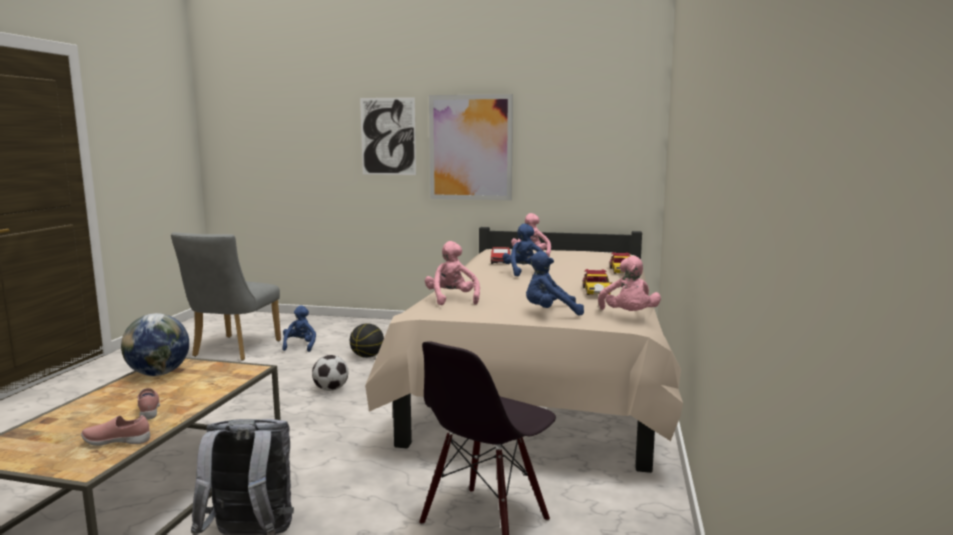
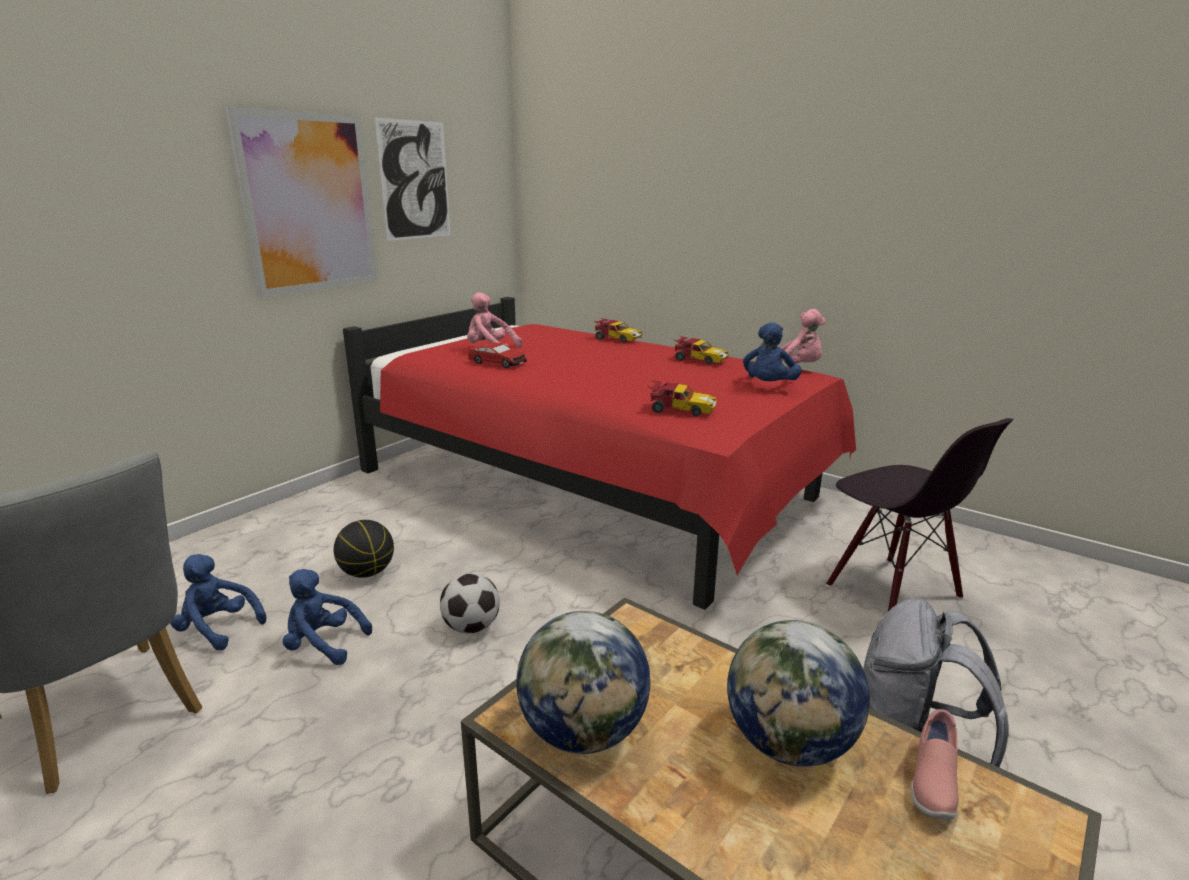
camera: 65 degrees left, 10 degrees up
(149, 410) = (789, 744): pink shoe -> globe
(388, 136) = (153, 186): picture -> picture (415, 180)
(452, 299) = (680, 410): pink plush toy -> toy car
(525, 273) = (581, 365): blue plush toy -> blue plush toy (323, 645)
(540, 383) = (595, 488): beige bed -> red bed

